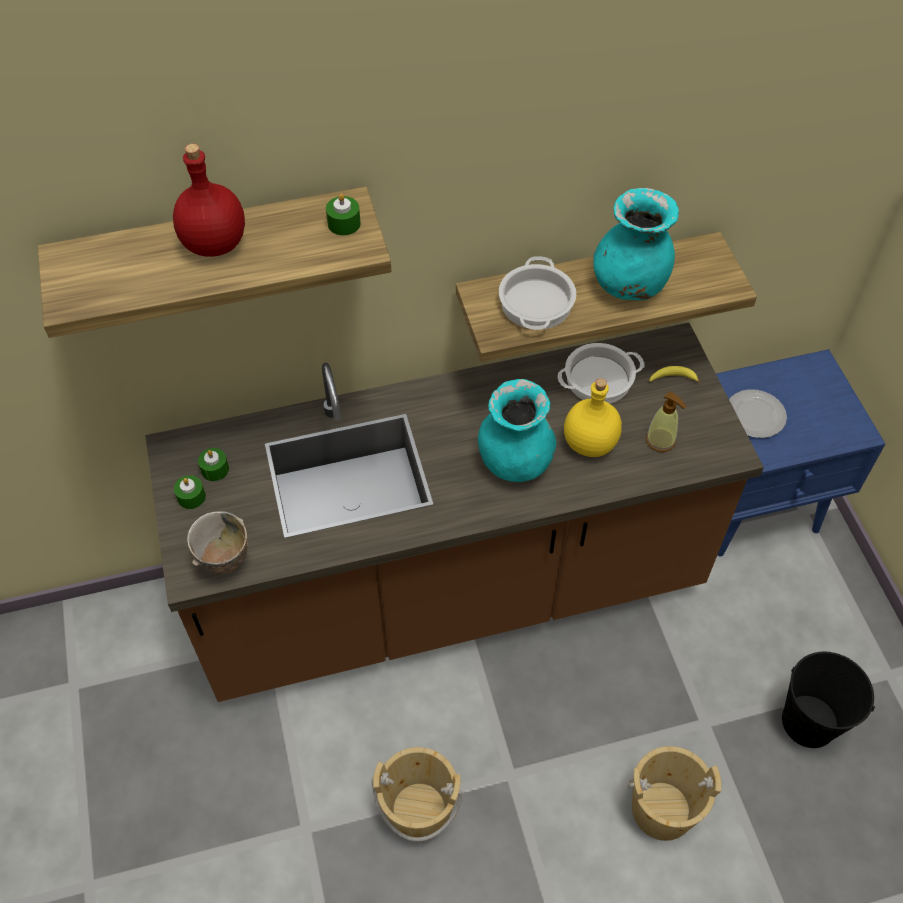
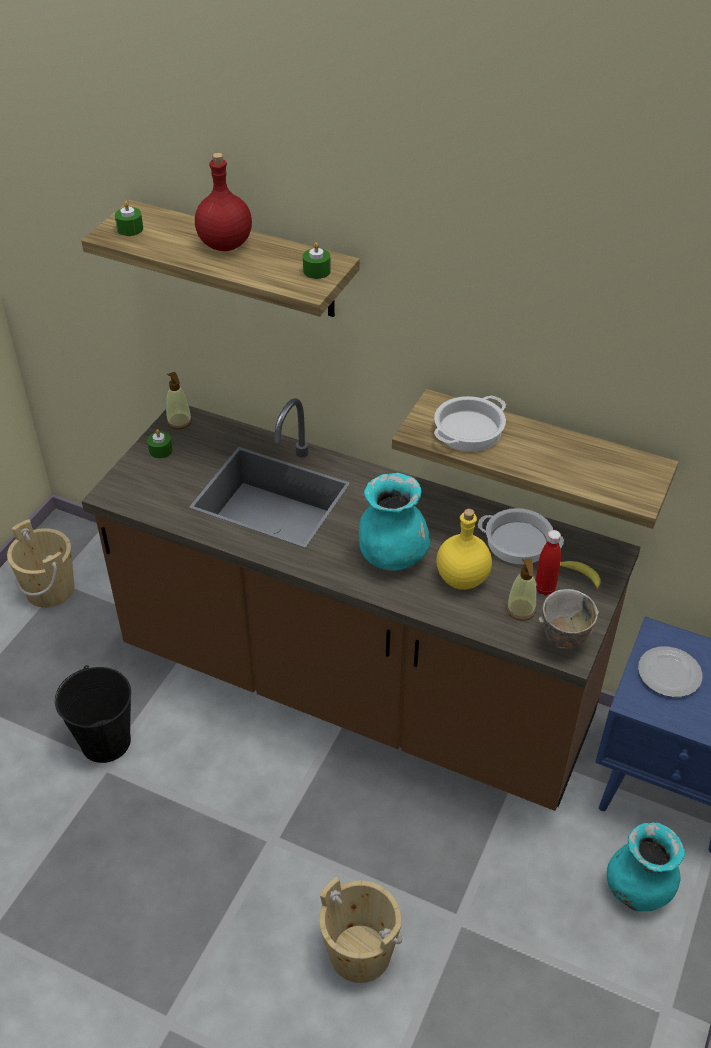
camera: 40 degrees right, 10 degrees down
(177, 454) = (179, 422): none -> soap dispenser
(215, 469) = (191, 443): green candle -> green candle (130, 229)
(223, 564) = (136, 499): bowl -> bowl (561, 641)
(419, 810) = (187, 812): beige bucket -> beige bucket (50, 589)
(629, 285) = (556, 456): turquoise vase -> turquoise vase (638, 889)
(659, 408) = (544, 589): none -> red bottle
(808, 721) = (550, 987): black bucket -> black bucket (106, 741)

